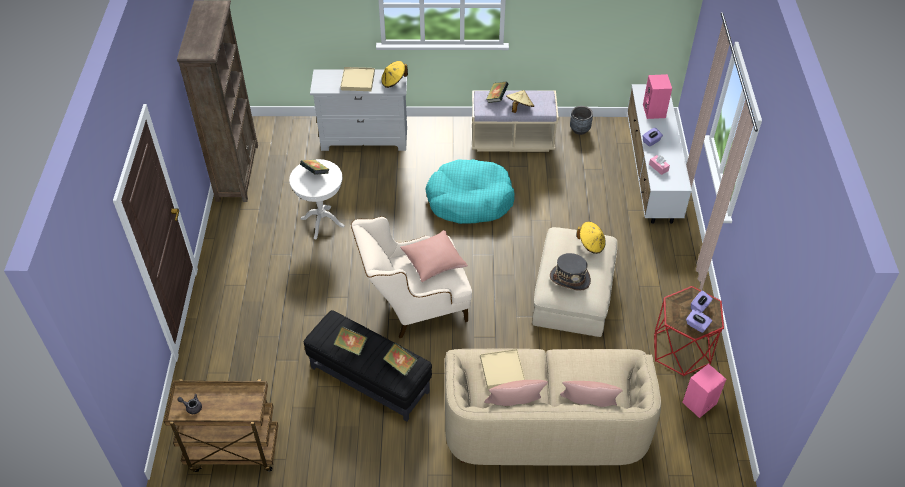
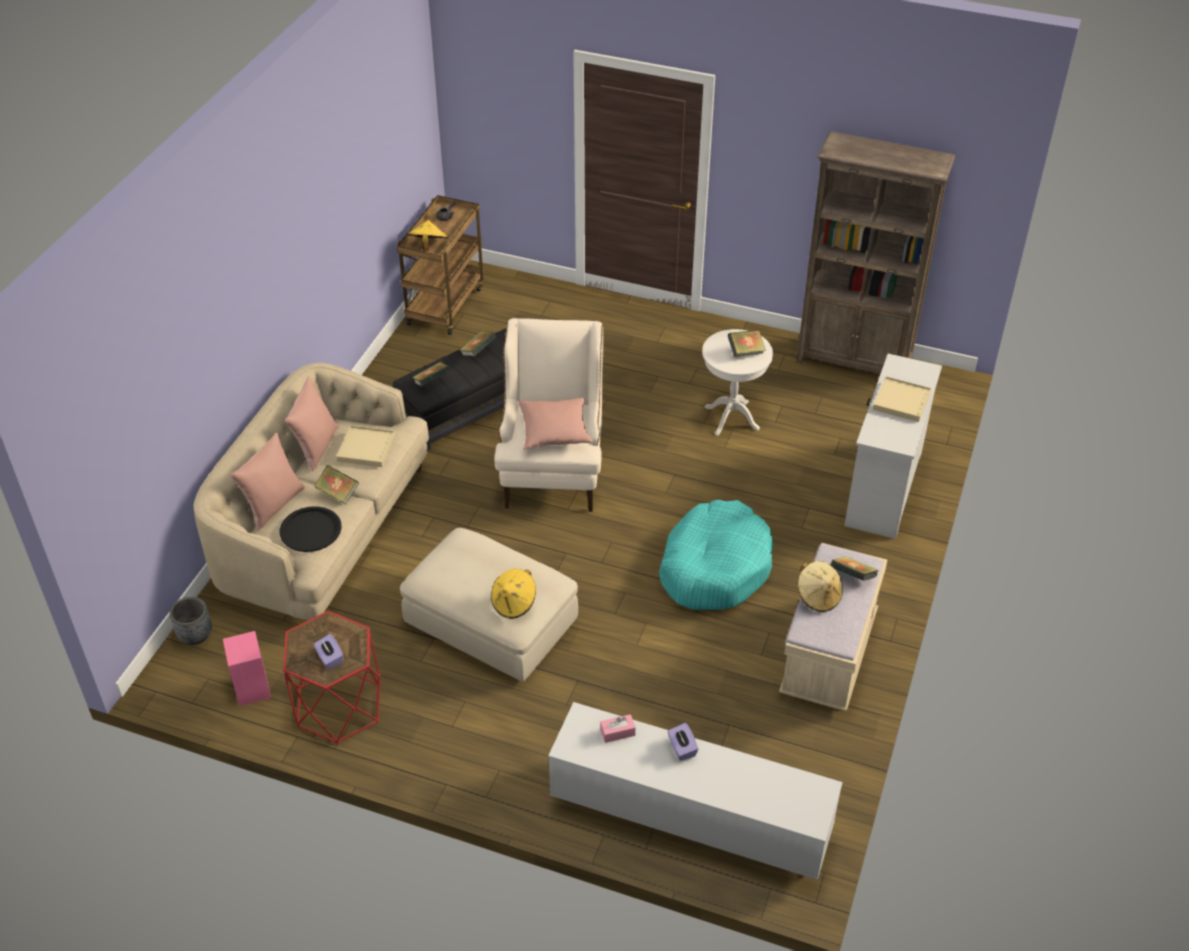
camera: 110 degrees right, 5 degrees down
(393, 81) = (888, 436): yellow hat -> yellow hat (428, 246)
(554, 371) = (337, 493): none -> book
(570, 278) = (468, 560): grey hat -> none
(579, 129) = (826, 754): grey planter -> grey planter (195, 635)
(599, 370) = (310, 530): none -> black tray
(654, 111) = (755, 785): pink speaker -> none
(697, 325) = (304, 642): purple tissue box -> none

